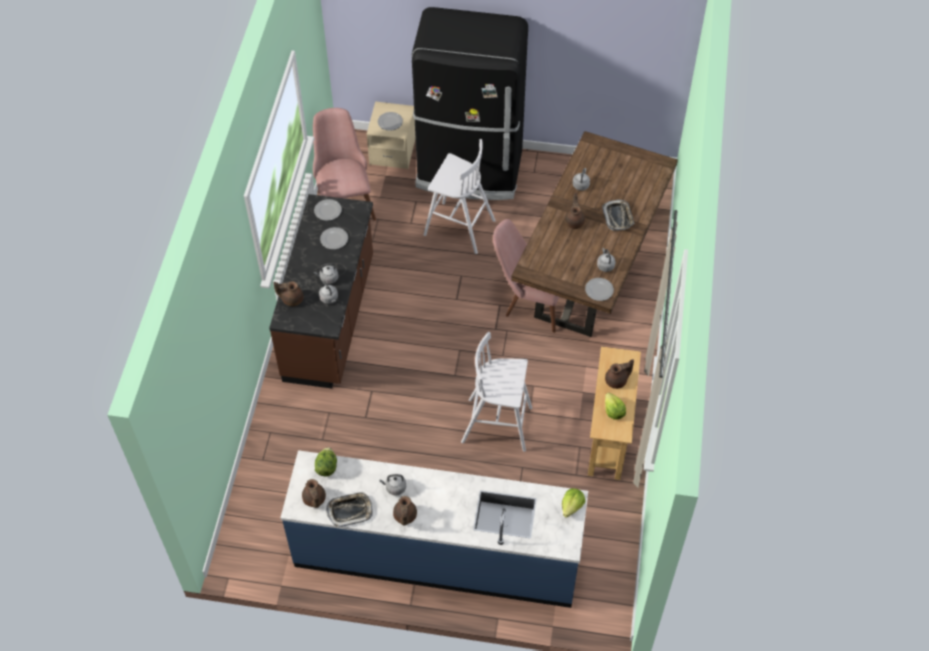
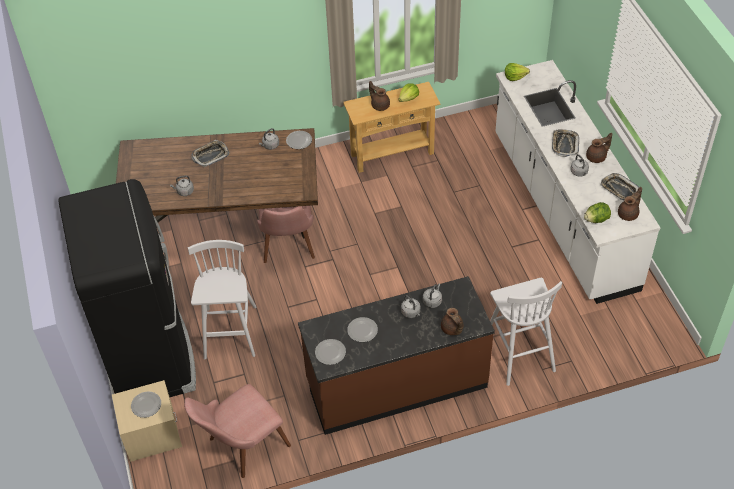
camera: 115 degrees left, 5 degrees down
(437, 554) = (562, 211): blue counter -> white counter
(440, 496) = (564, 145): none -> tray
(498, 425) = (426, 220): white stool -> white stool (518, 352)
(574, 221) = (231, 181): brown teapot -> none

